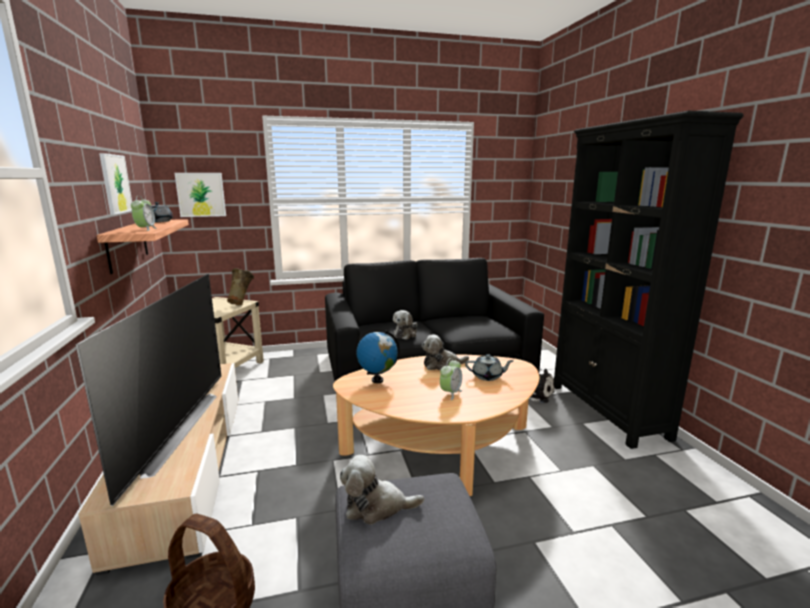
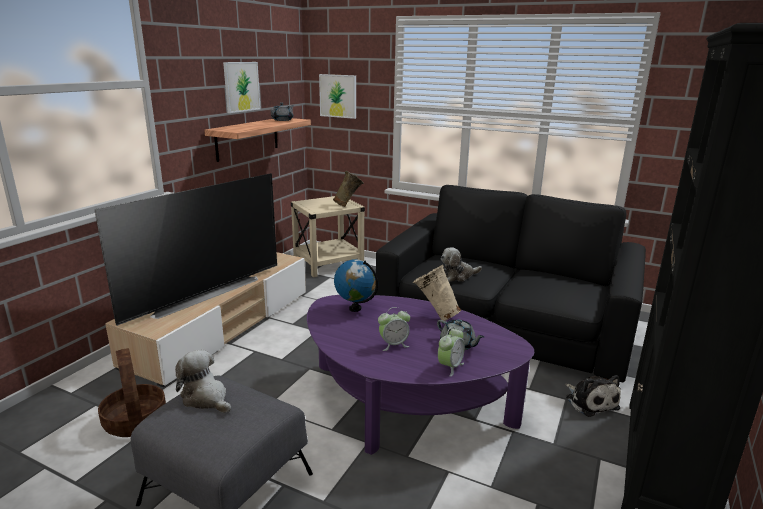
camera: 40 degrees right, 5 degrees up
(146, 229) = (245, 128): alarm clock -> alarm clock (450, 367)
(441, 448) = (404, 403): beige coffee table -> purple coffee table
(442, 365) = (435, 317): plush toy -> beige vase

